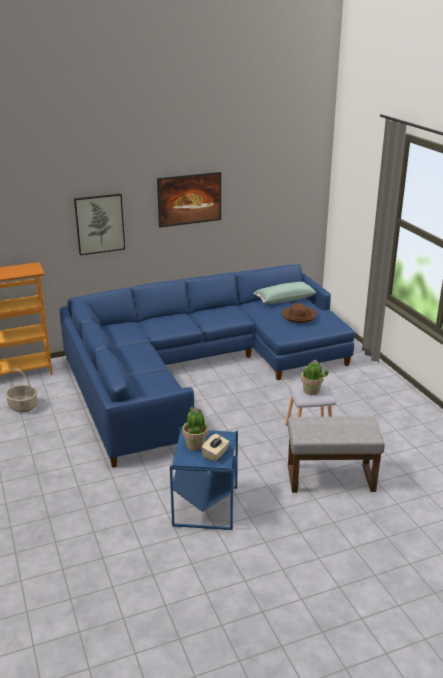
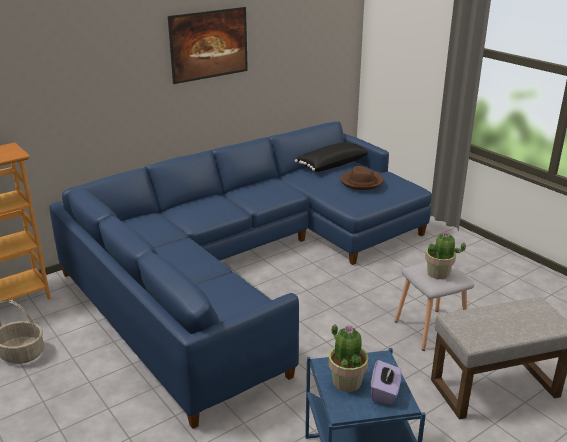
camera: 15 degrees left, 0 degrees up
(99, 224) = (96, 82): picture -> none
(215, 454) = (385, 392): beige tissue box -> purple tissue box
(285, 299) = (331, 164): green pillow -> black pillow

